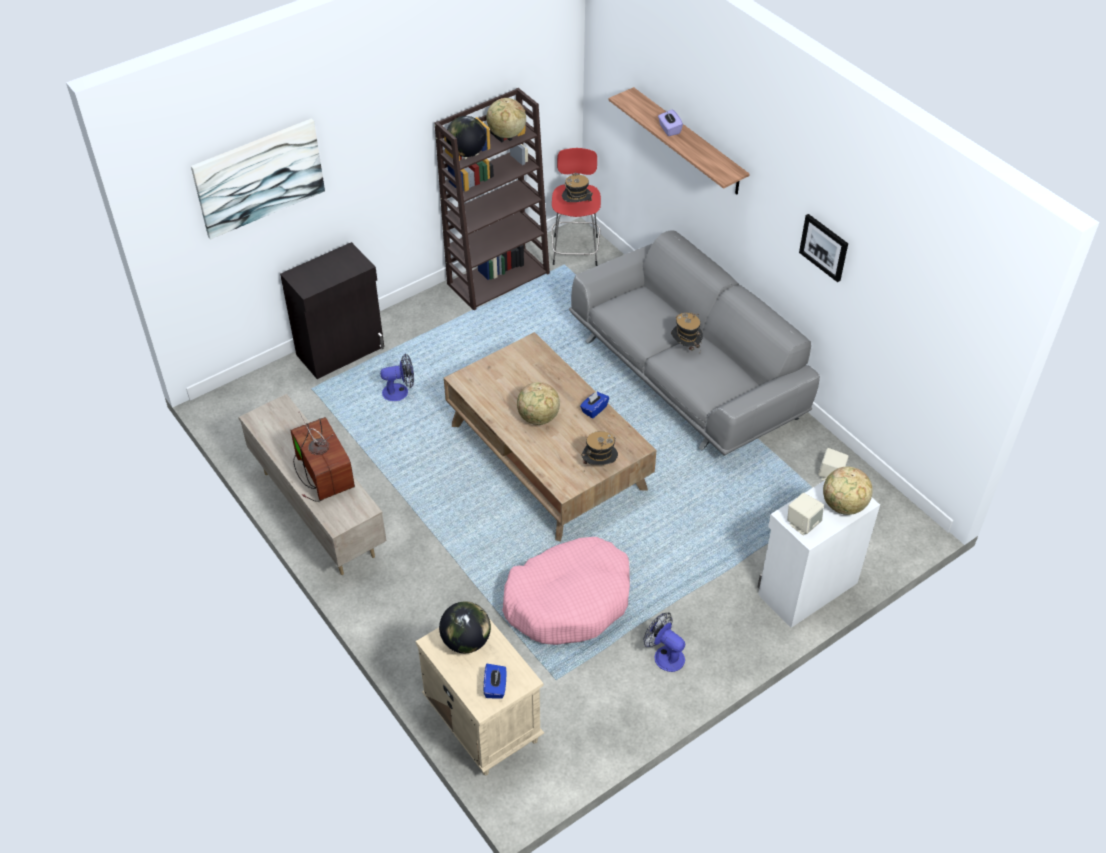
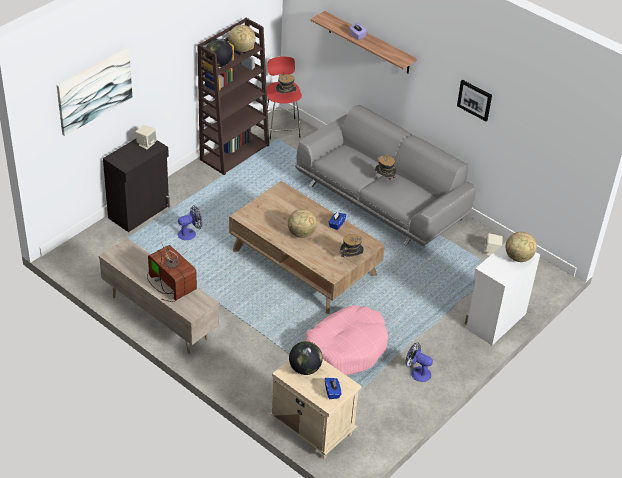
camera: 15 degrees left, 5 degrees down
(802, 524) = (496, 271): beige speaker -> beige speaker (146, 144)

